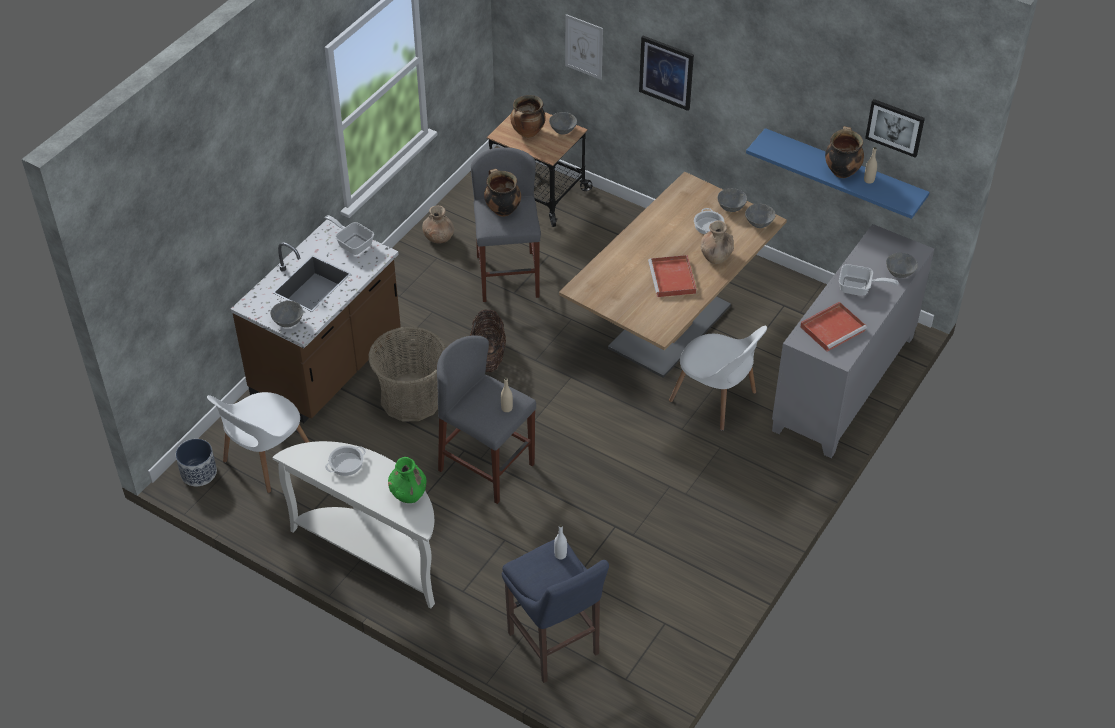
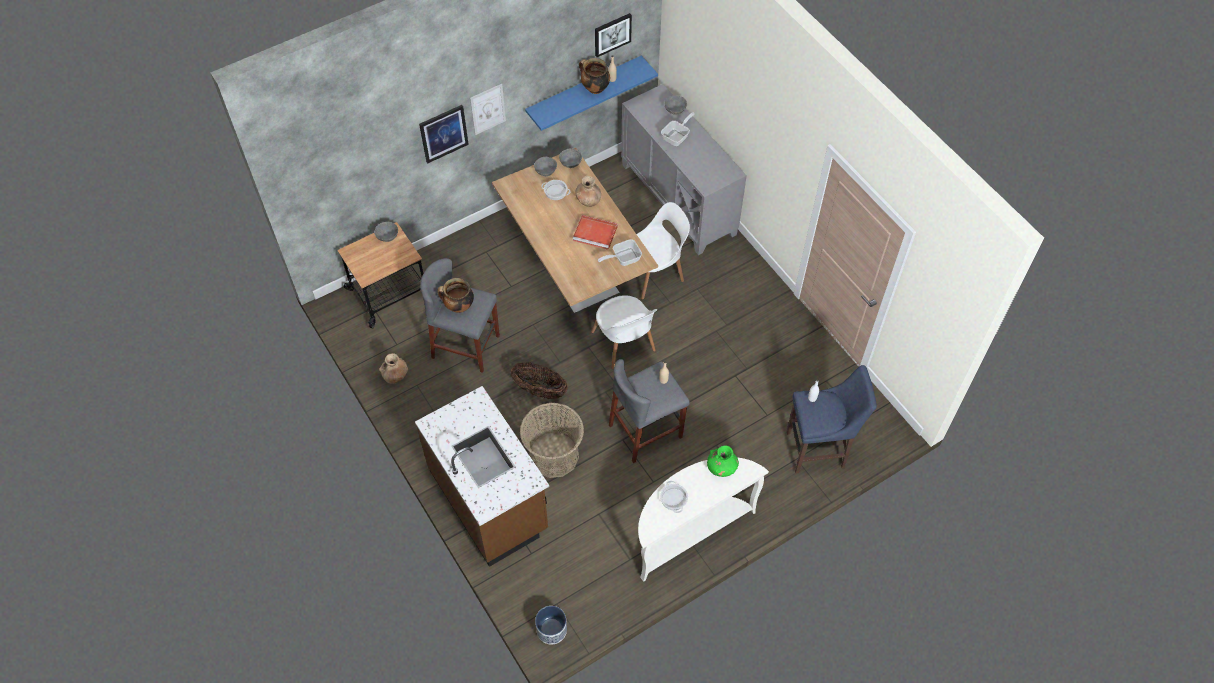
camera: 65 degrees left, 10 degrees up
(266, 459) = (562, 576): white chair -> white chair (624, 344)
(288, 322) = (518, 487): grey bowl -> none
(352, 243) = (455, 413): frying pan -> frying pan (623, 258)
(528, 133) = (376, 260): cooking pot -> none
(584, 46) = (373, 170): picture -> picture (488, 109)
(833, 328) = (705, 165): red tray -> none

